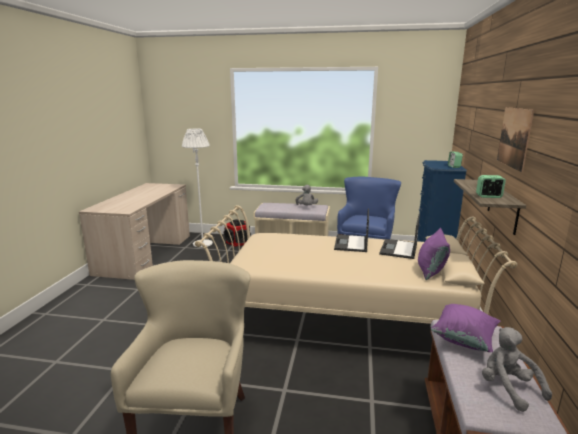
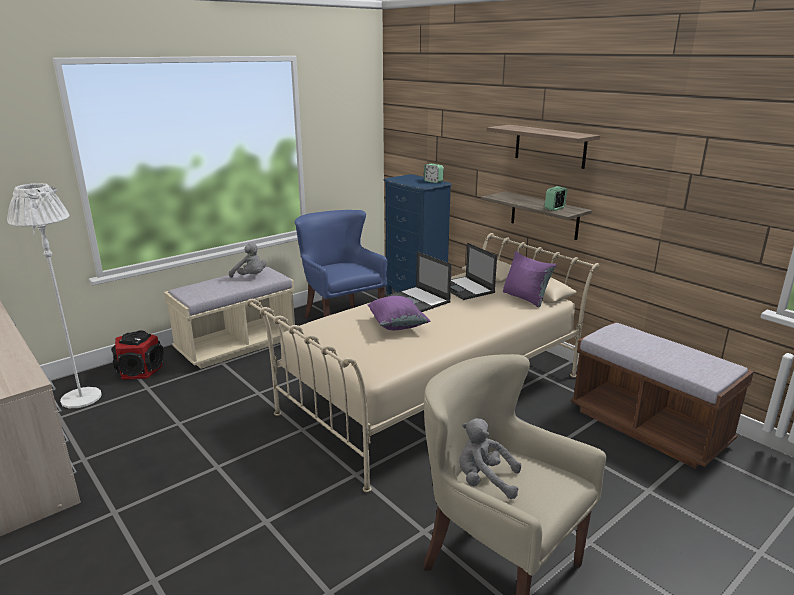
camera: 50 degrees left, 5 degrees up
(464, 339) = (625, 342): purple pillow -> purple pillow (397, 326)
(508, 388) = (692, 358): grey plush toy -> grey plush toy (485, 481)
(514, 137) = (550, 146): picture -> shelf

